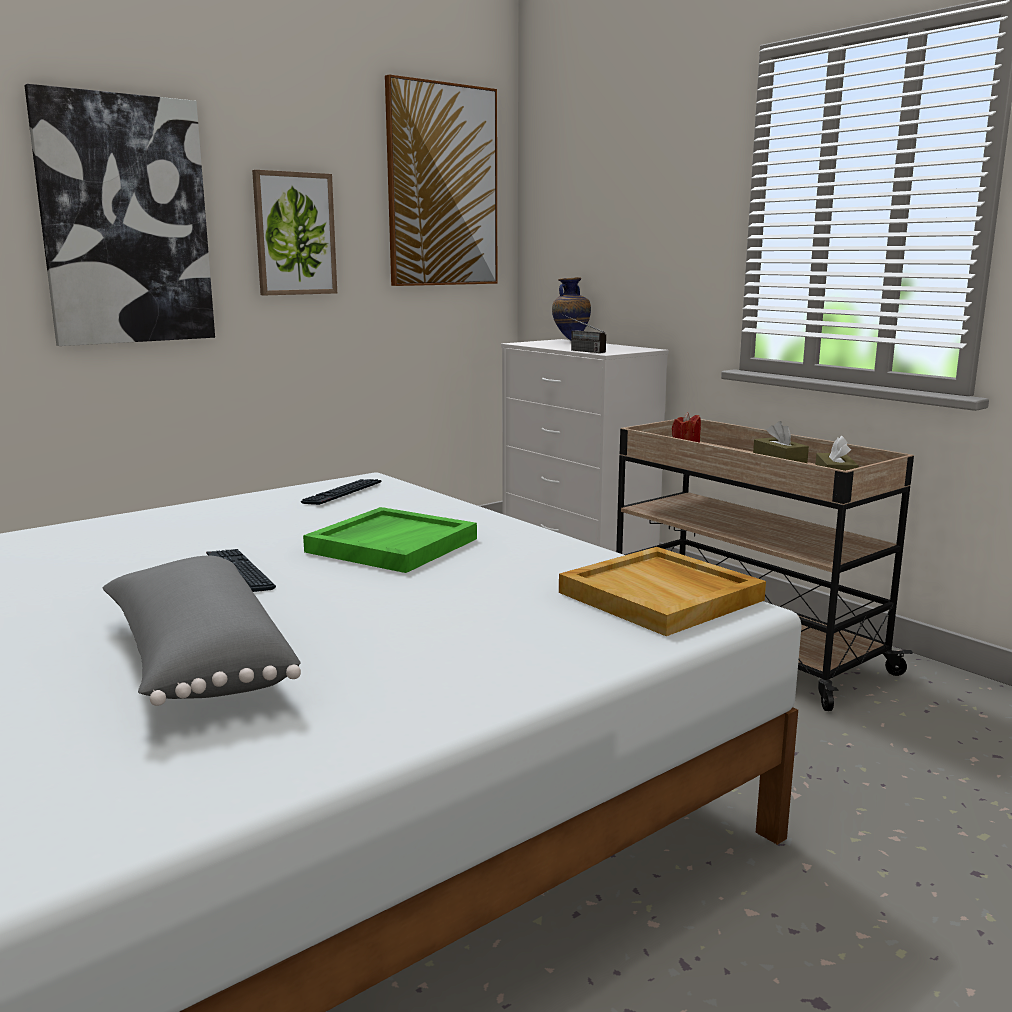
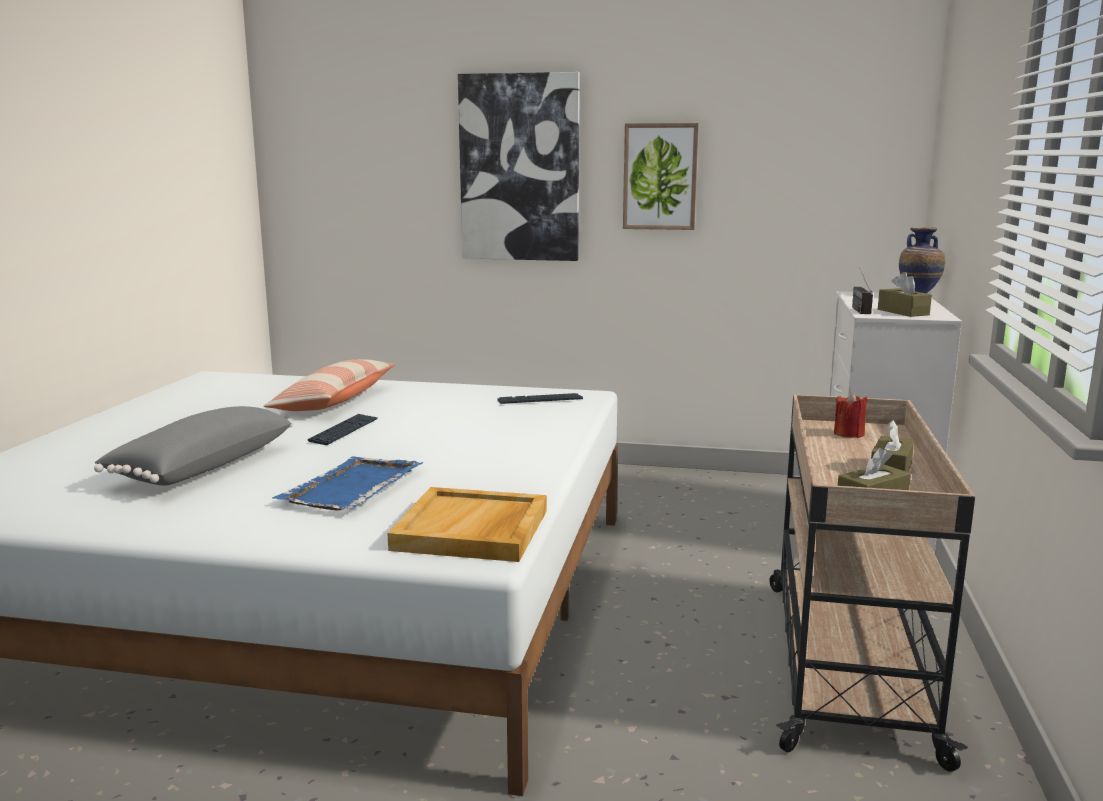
camera: 50 degrees right, 0 degrees up
(108, 552) = (334, 401): none -> pillow
(392, 545) = (454, 441): green tray -> none
(442, 186) = (828, 128): picture -> none
(448, 611) = (351, 488): none -> blue tray
(615, 349) = (903, 312): none -> brown tissue box

